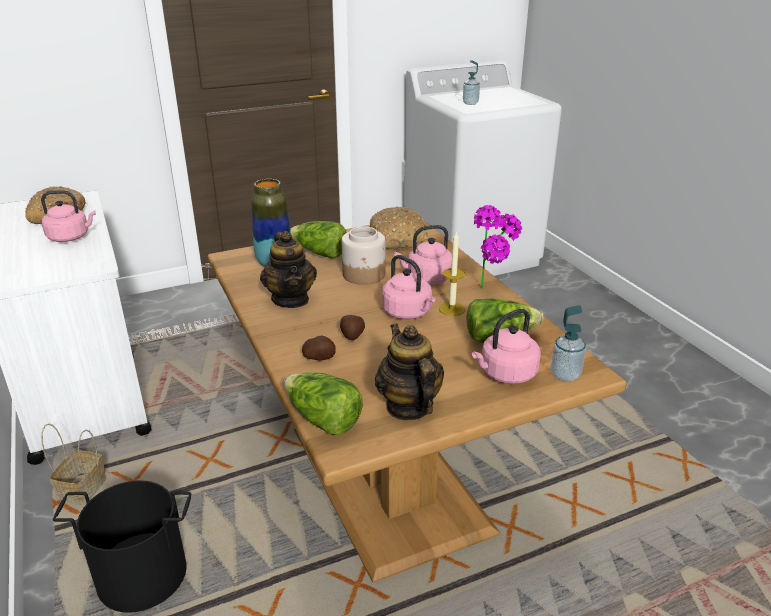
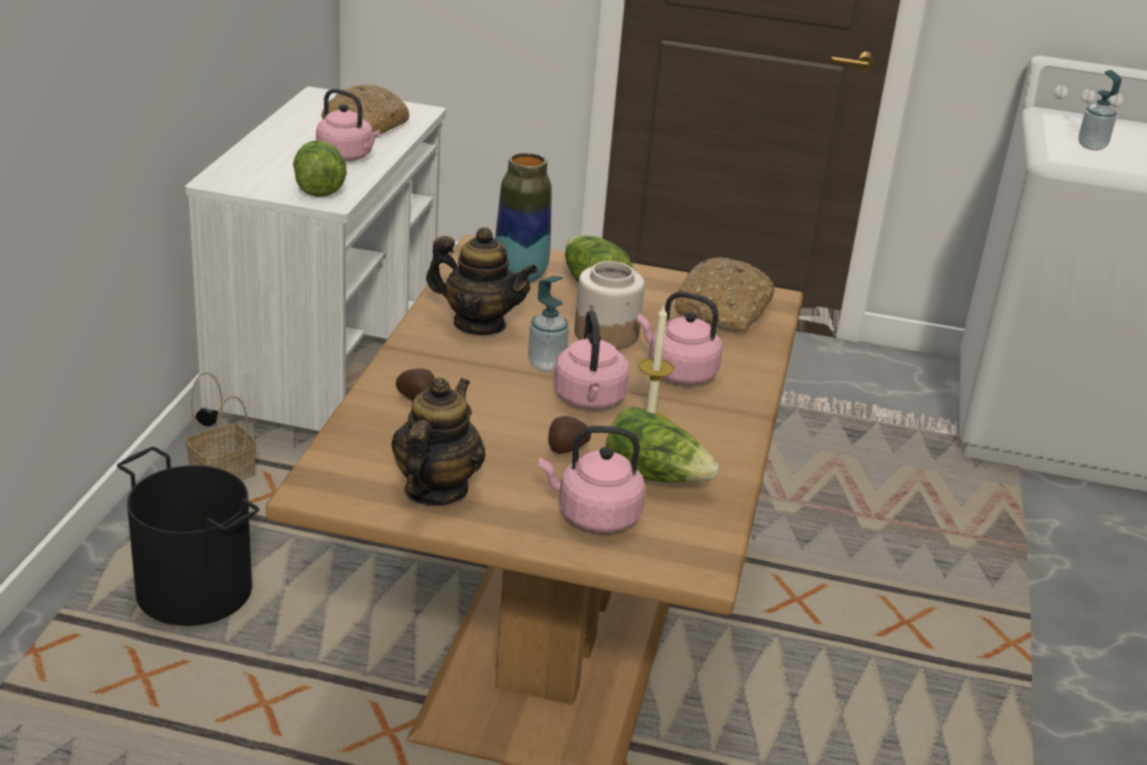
camera: 35 degrees right, 0 degrees up
(291, 299) = (479, 324): teapot -> teapot turned 90 degrees counterclockwise
(322, 419) = (333, 456): lettuce -> lettuce (318, 186)
(352, 336) = (486, 393): potato -> potato (566, 449)
(493, 290) = (741, 424): potted plant -> none
(565, 375) = (664, 553): soap dispenser -> soap dispenser (546, 364)

